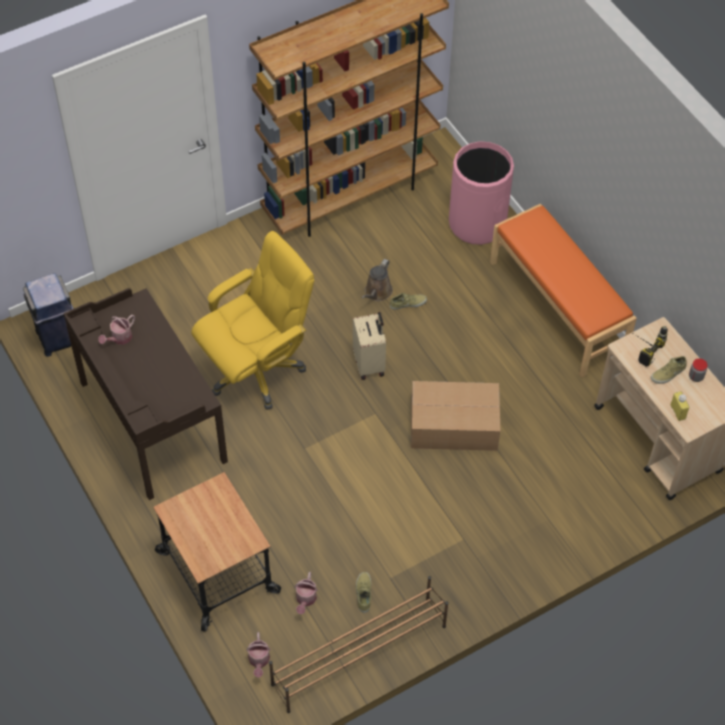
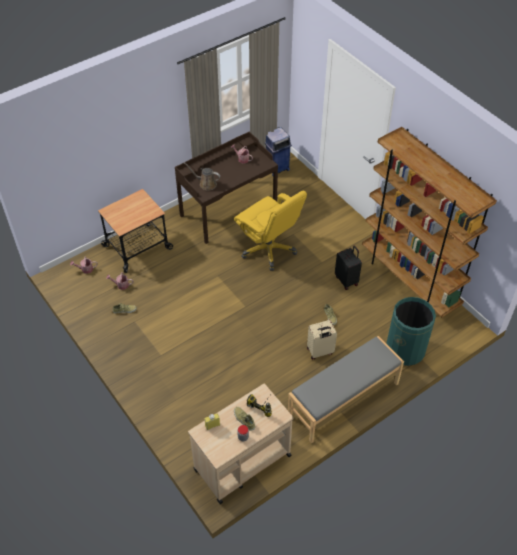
camera: 85 degrees right, 5 degrees down
(339, 272) = (347, 280): none -> black suitcase
(358, 655) = (87, 310): brown shoe rack -> none
(370, 364) = (280, 301): beige suitcase -> beige suitcase (320, 352)
(377, 292) = (335, 300): brown watering can -> brown watering can (206, 184)
(455, 426) = (240, 346): cardboard box -> none
(477, 223) = (405, 350): pink trash can -> green trash can
(558, 307) = (344, 400): orange bench -> grey bench

